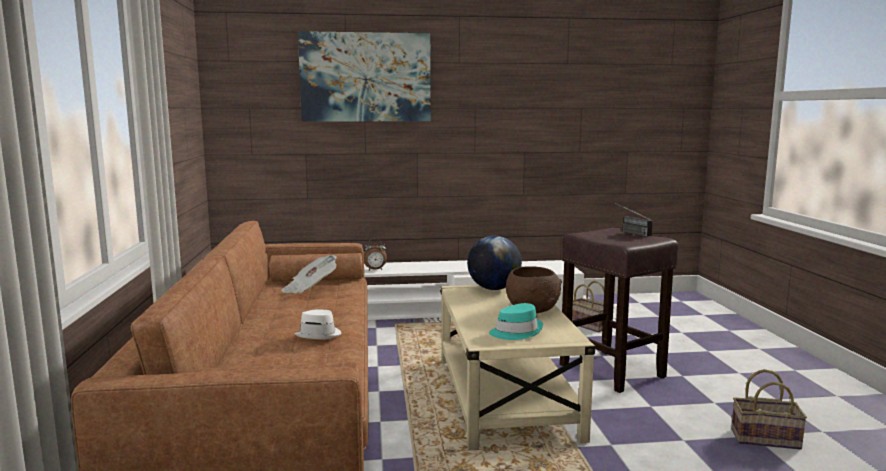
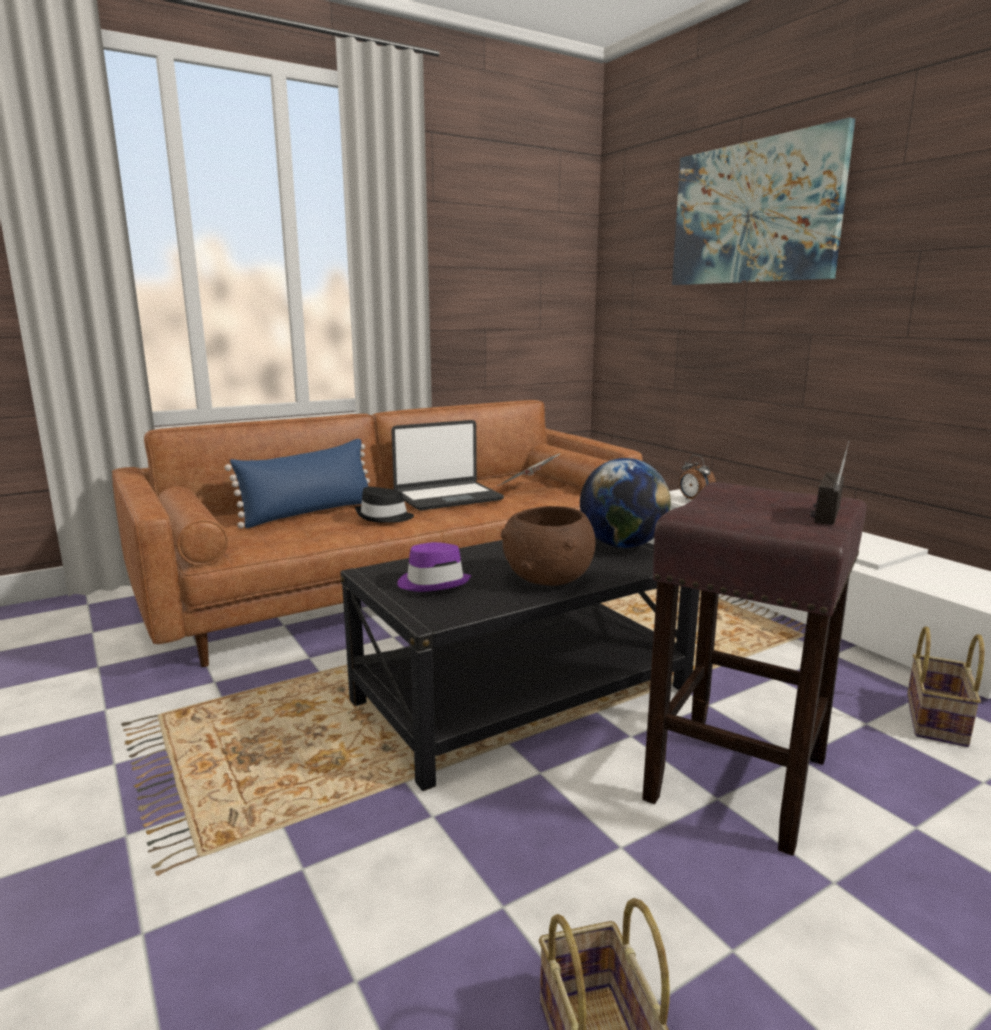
camera: 65 degrees right, 5 degrees up
(257, 357) = (309, 513): none -> blue pillow
(296, 311) = (447, 497): none -> laptop
(319, 334) = (384, 517): white hat -> black hat
(505, 397) = (523, 696): beige coffee table -> black coffee table
(516, 332) = (433, 582): turquoise hat -> purple hat

